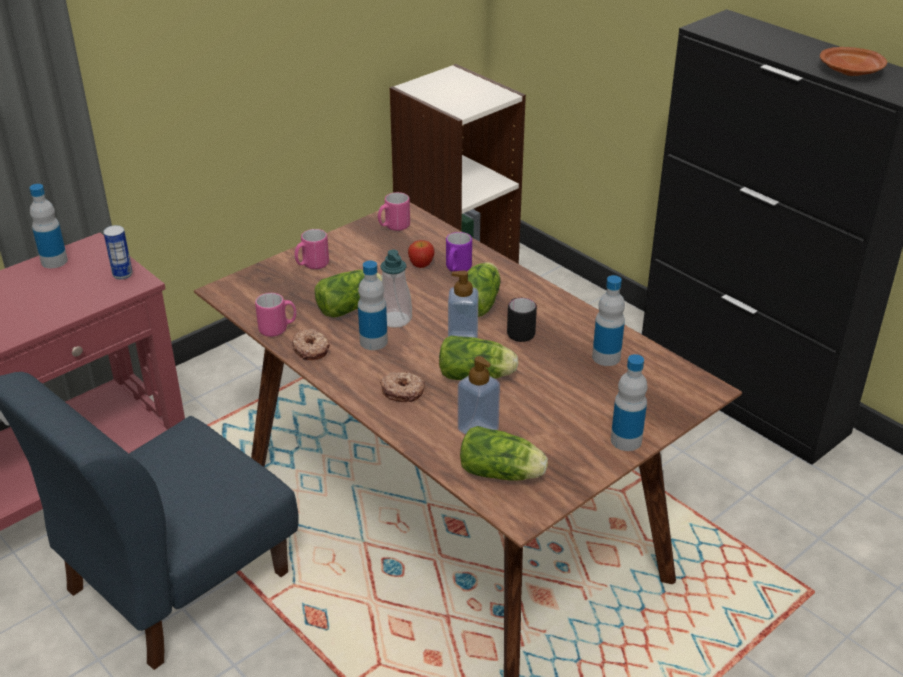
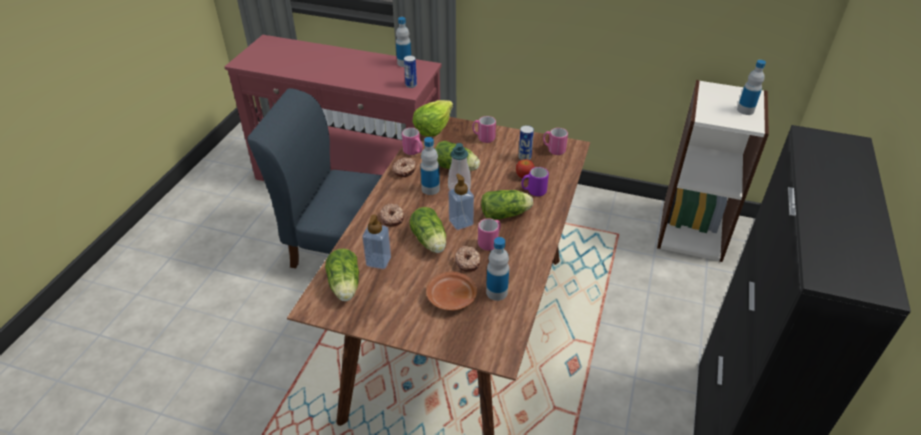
camera: 60 degrees right, 5 degrees up
(241, 295) = (433, 128): none -> lettuce
(385, 251) = (524, 157): none -> can
(518, 332) = (490, 242): black mug -> pink mug
(539, 360) = (468, 262): none -> donut
(626, 440) = (413, 332): bottle -> bottle (745, 110)
(851, 71) = (838, 238): brown plate -> brown plate (451, 298)

